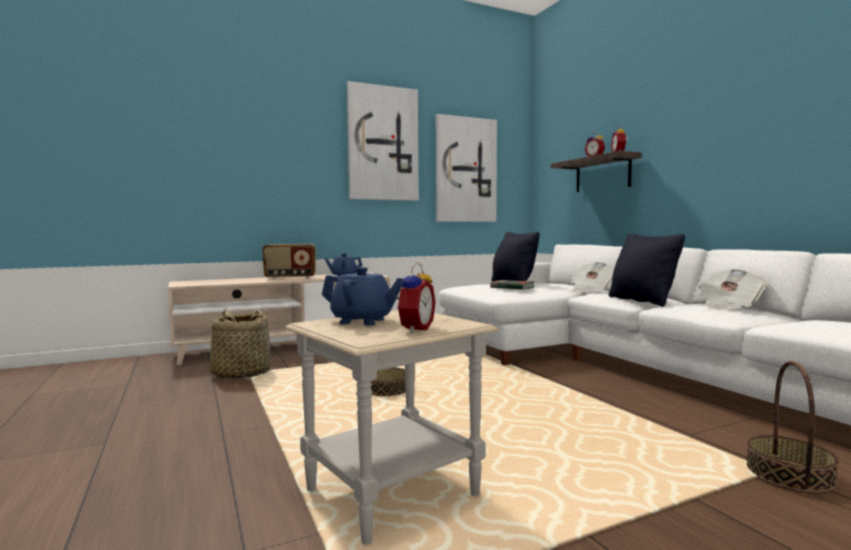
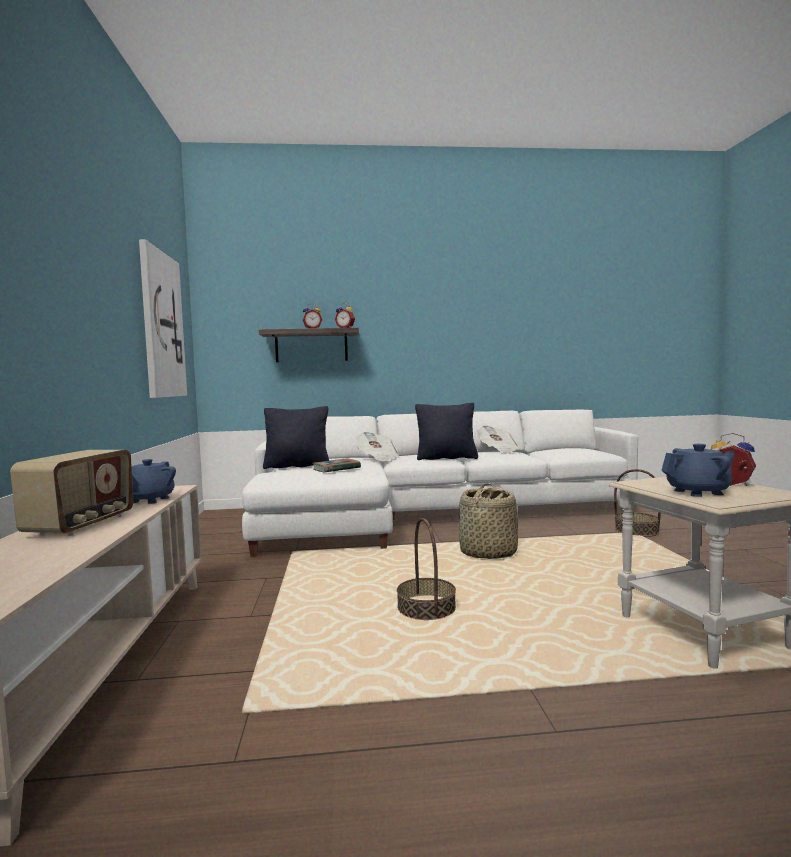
camera: 70 degrees left, 0 degrees up
(240, 373) = (232, 723): basket -> basket (487, 553)
(362, 321) = (698, 492): blue teapot -> blue teapot turned 45 degrees clockwise
(383, 143) = (102, 270): picture -> none

